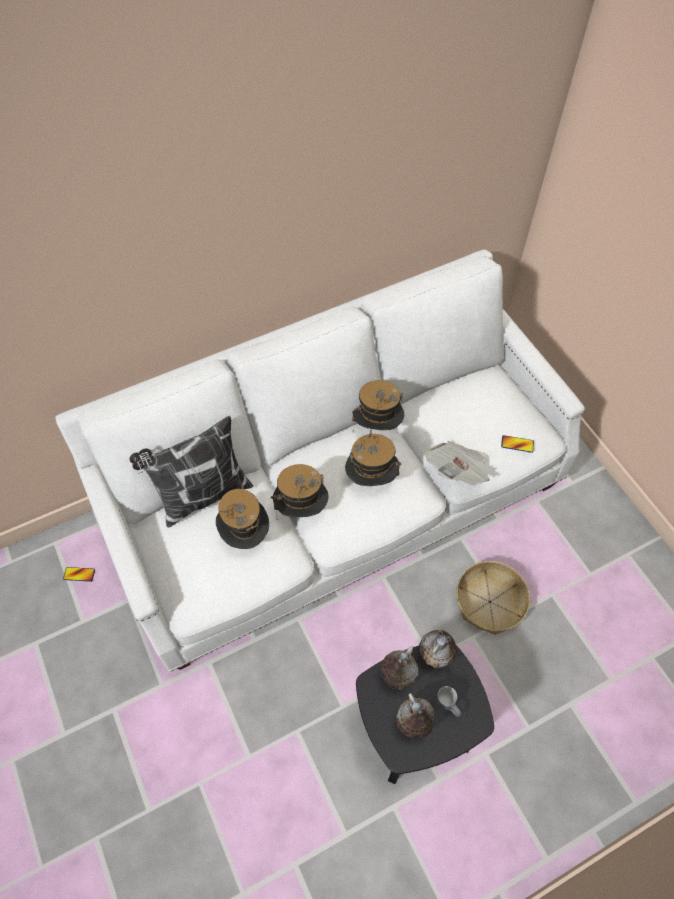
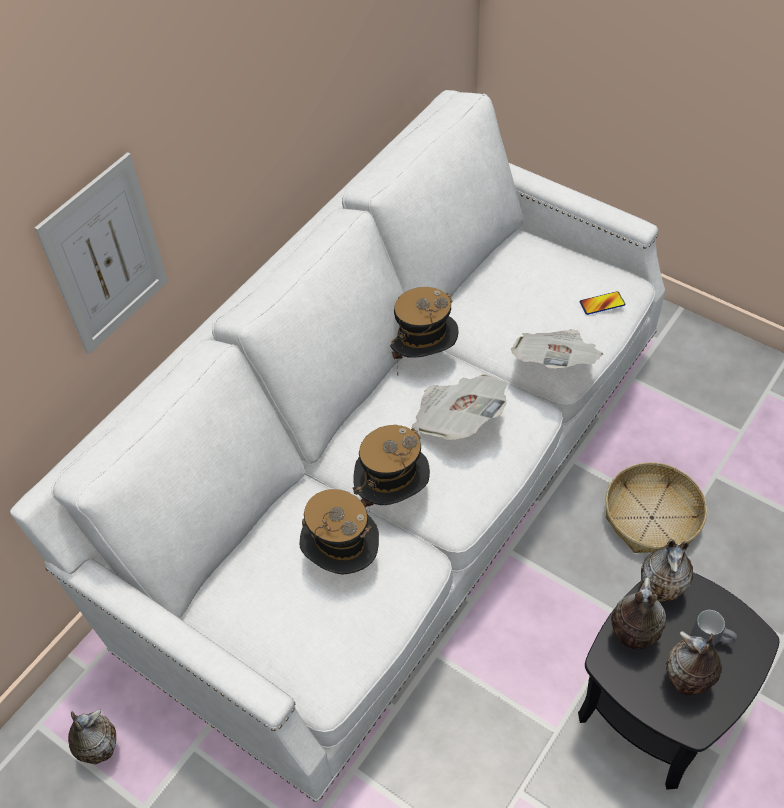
camera: 25 degrees left, 5 degrees down
(79, 574) = (100, 749): phone -> vase
(159, 285) = (105, 256): none -> picture
(202, 496) = (251, 539): pillow -> none
(371, 479) = (457, 420): hat -> newspaper

